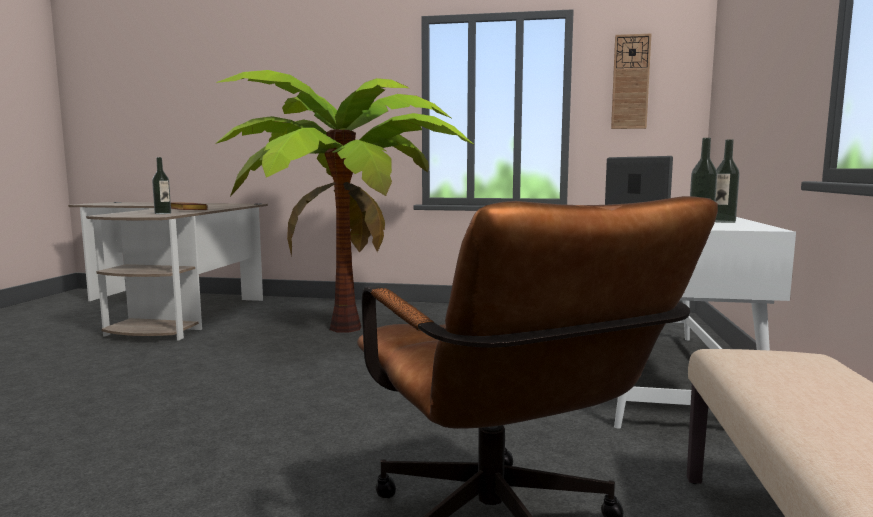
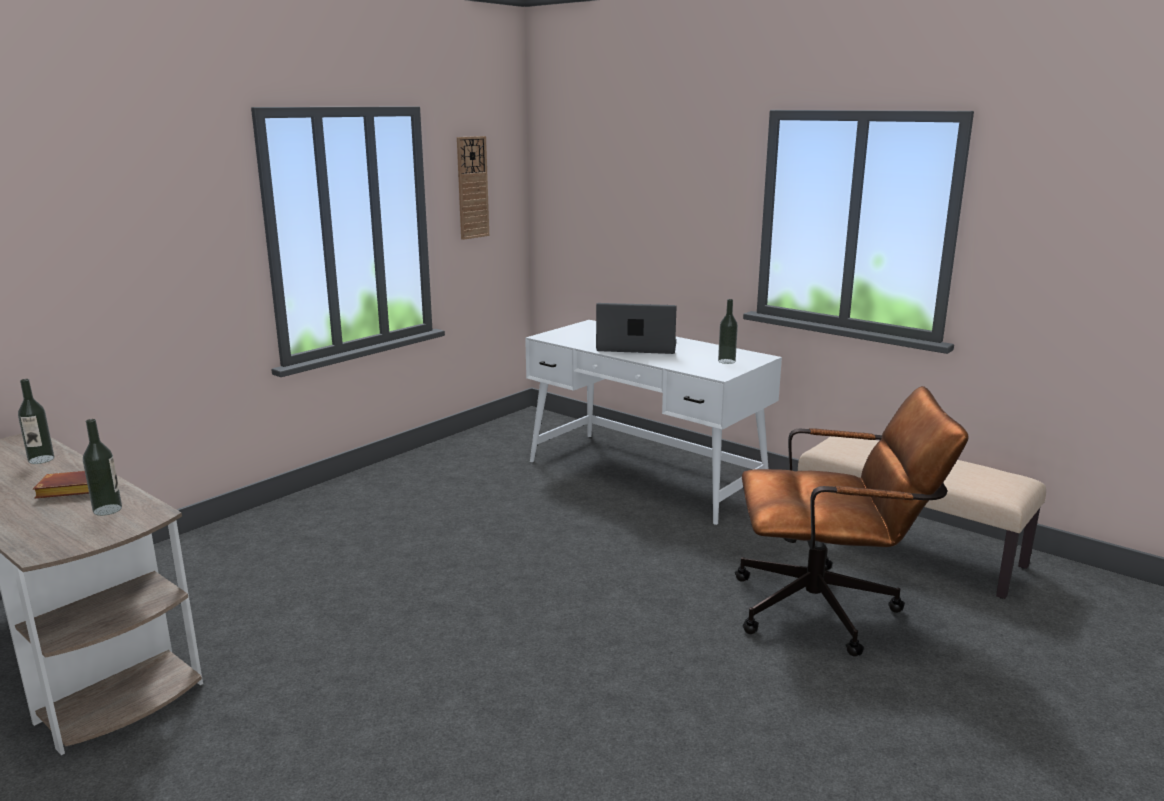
camera: 60 degrees left, 10 degrees up
(344, 328) = (331, 560): potted plant -> none
(723, 221) = (712, 351): bottle -> bottle (41, 459)

